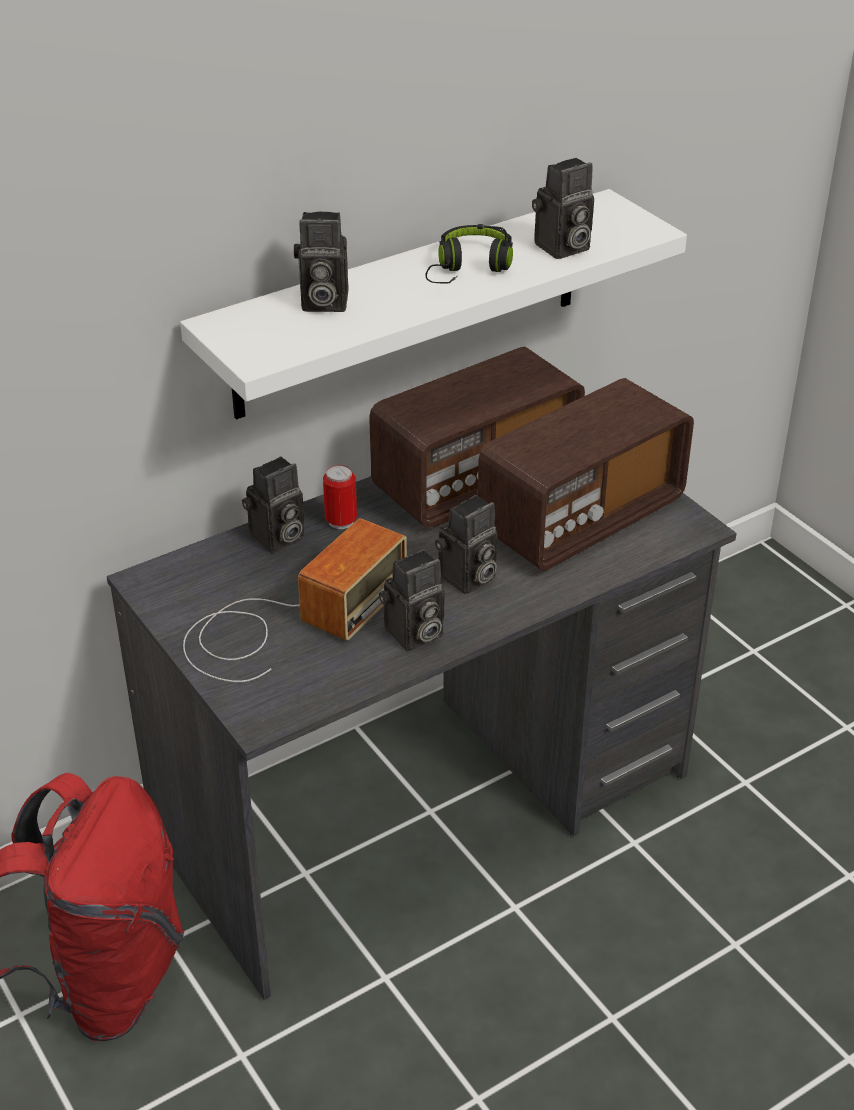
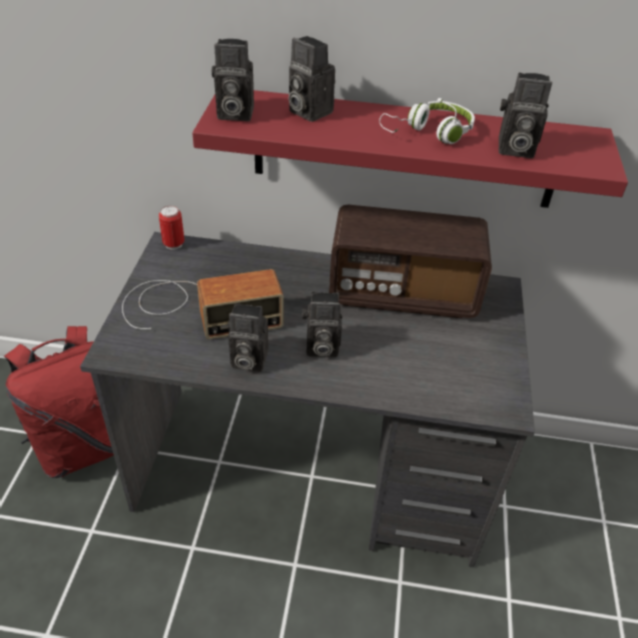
camera: 40 degrees right, 5 degrees up
(276, 539) = (254, 261): camera -> camera (233, 114)
(341, 521) = (298, 271): can -> can (173, 244)
(409, 304) = (404, 149): white shelf -> red shelf
(470, 268) = (430, 133): black headphones -> white headphones
(581, 519) = (437, 355): radio -> none

